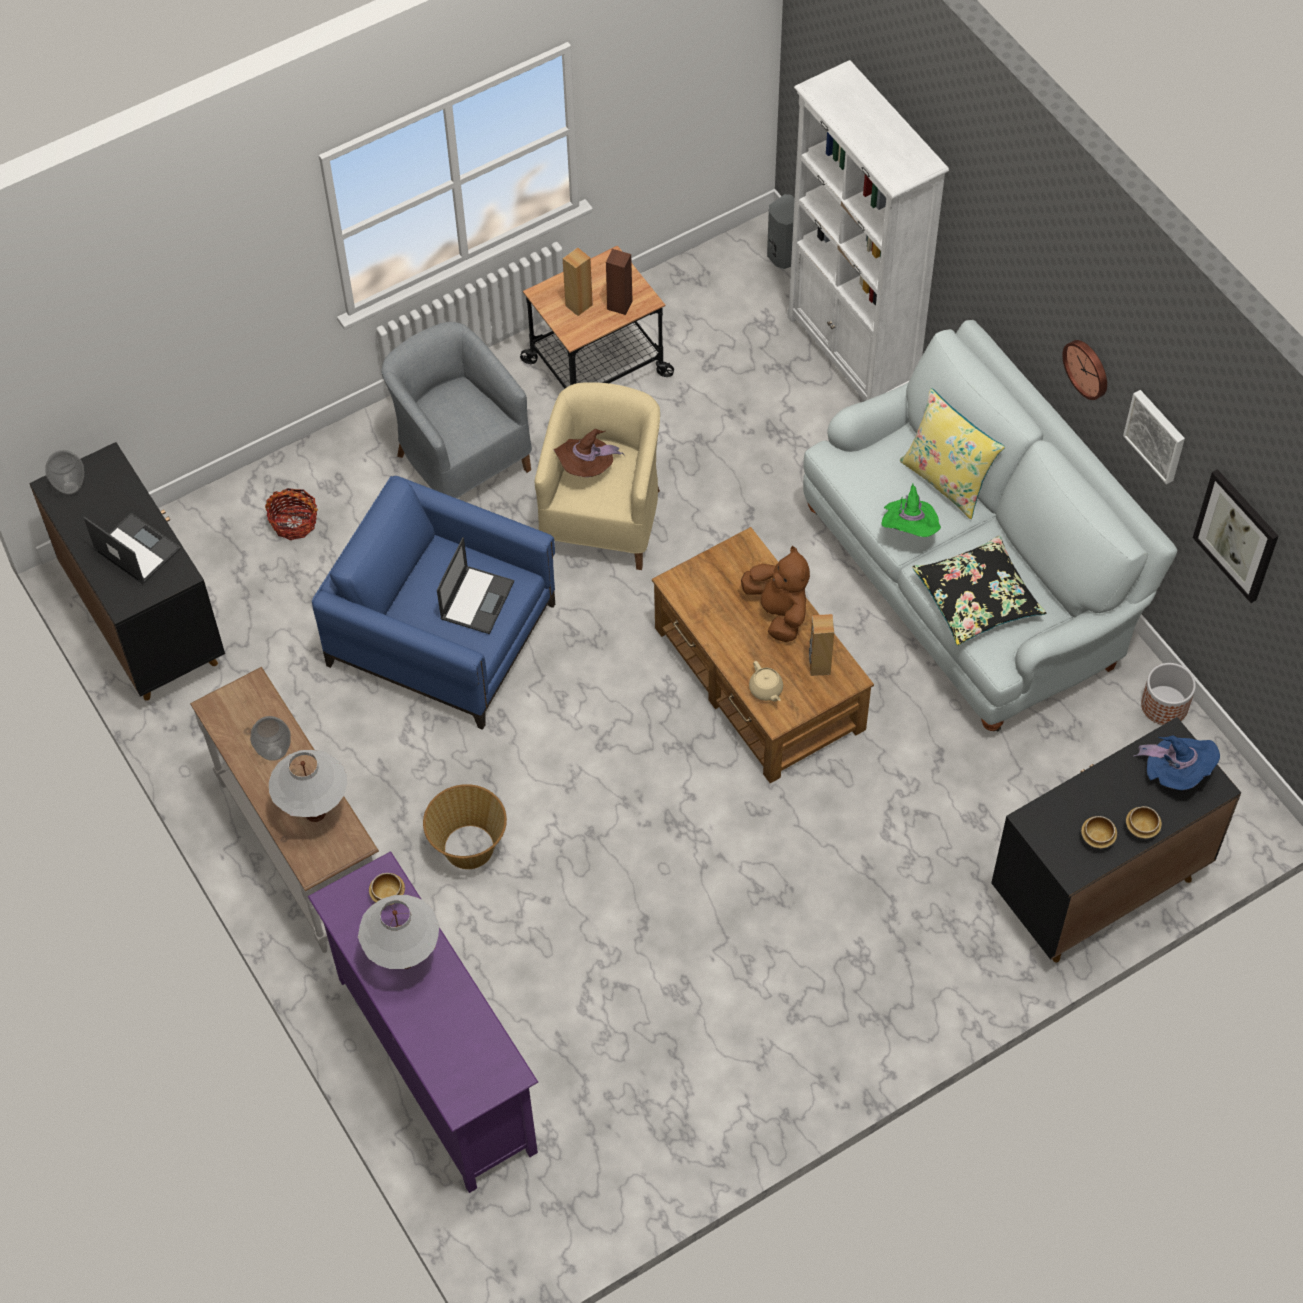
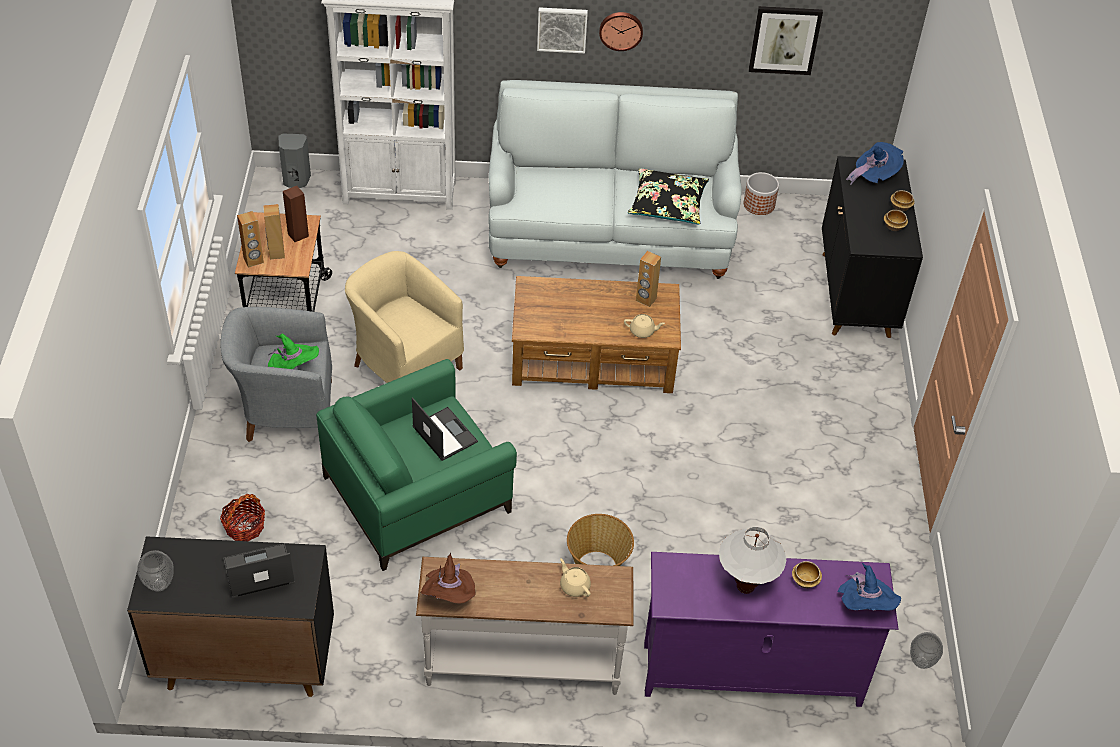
camera: 60 degrees left, 10 degrees down
(275, 752) = (504, 584): vase -> vase (921, 662)
(315, 813) = (574, 586): white table lamp -> beige teapot
(388, 895) = (687, 570): bowl -> bowl (805, 580)
(443, 635) = (417, 493): blue armchair -> green armchair
(459, 1083) = (864, 605): none -> blue hat
(552, 294) = (253, 260): none -> brown speaker
(586, 467) = (396, 325): brown hat -> brown hat (449, 596)
(778, 612) = (591, 296): brown plush toy -> none
(909, 529) = (594, 204): green hat -> green hat (293, 369)
(947, 480) = (573, 172): yellow pillow -> none
(1156, 435) = (697, 27): picture -> picture (562, 28)

